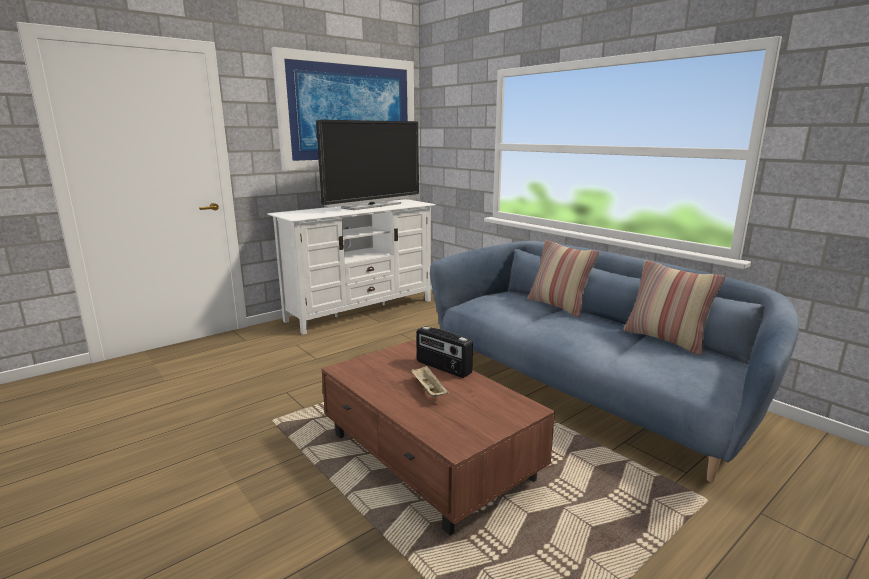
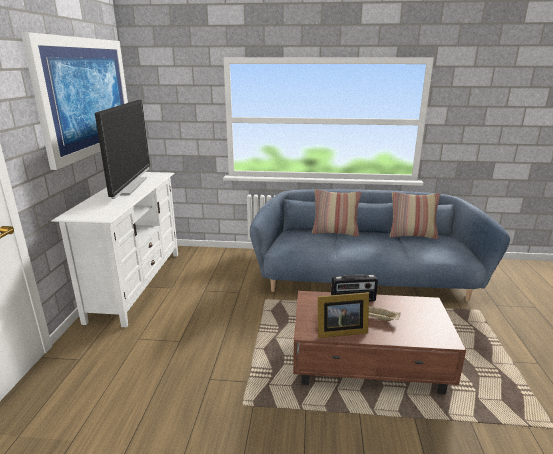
camera: 45 degrees left, 5 degrees up
(369, 381) = (339, 331): none -> picture frame

